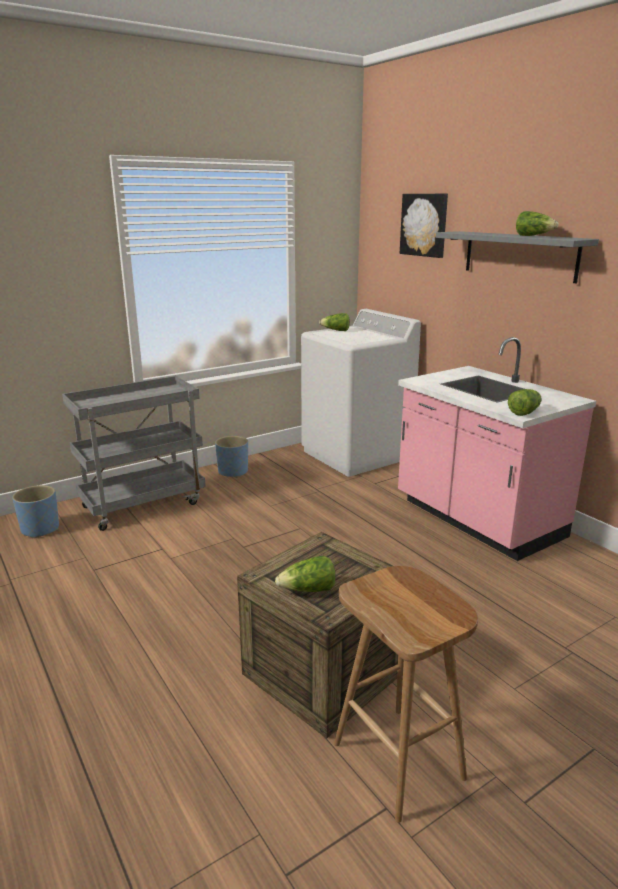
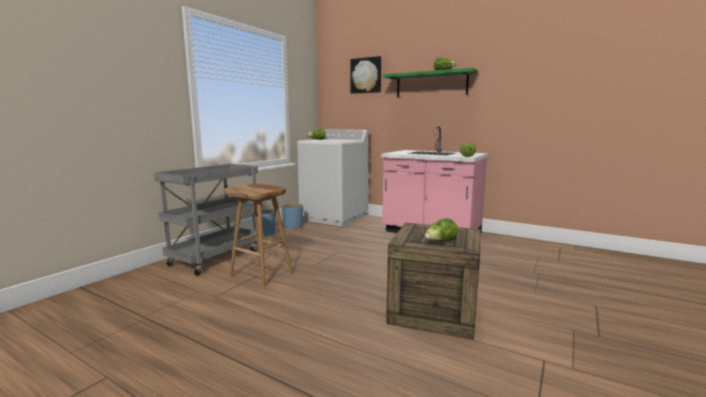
camera: 25 degrees left, 10 degrees down
(40, 529) = (141, 283): blue planter -> blue planter (293, 226)
(400, 761) = (523, 337): brown stool -> brown stool (262, 274)
(519, 255) = (431, 84): grey shelf -> green shelf

